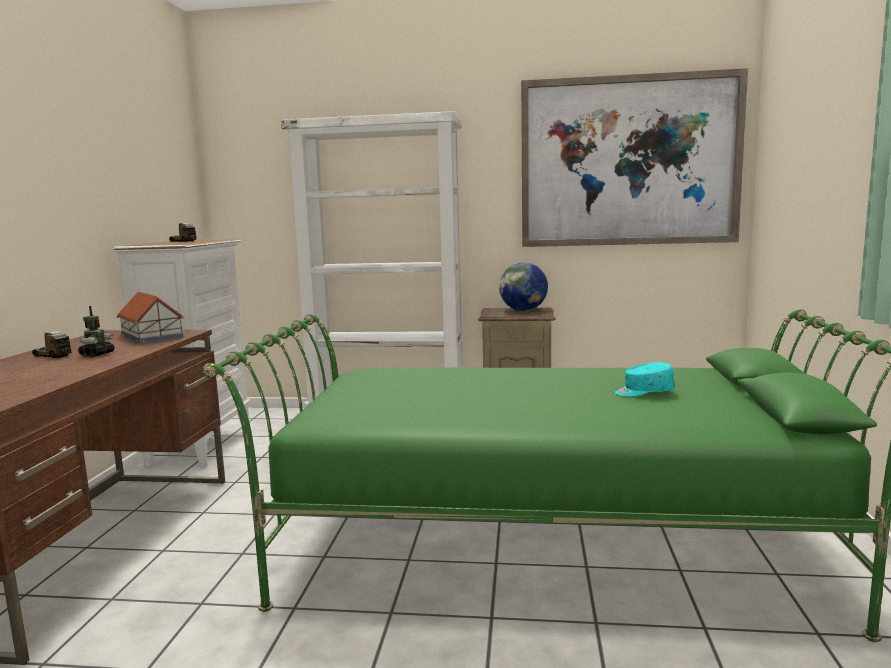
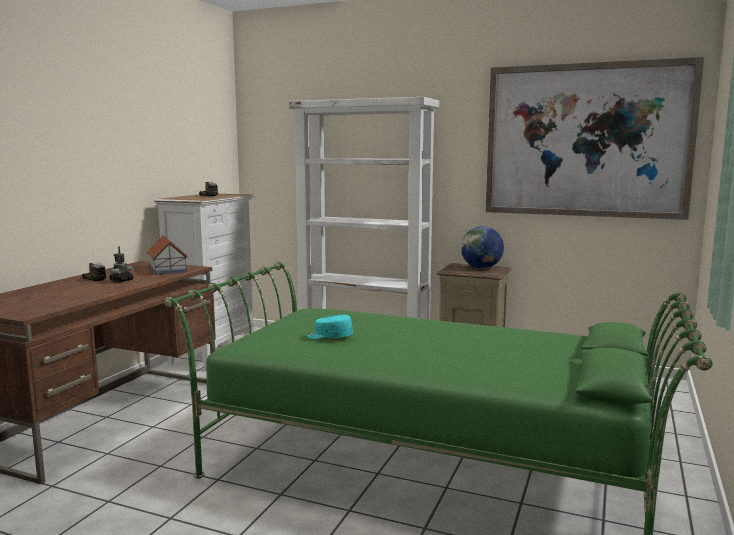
camera: 15 degrees right, 0 degrees up
(643, 392) = (500, 351): turquoise cap -> turquoise cap (330, 337)

